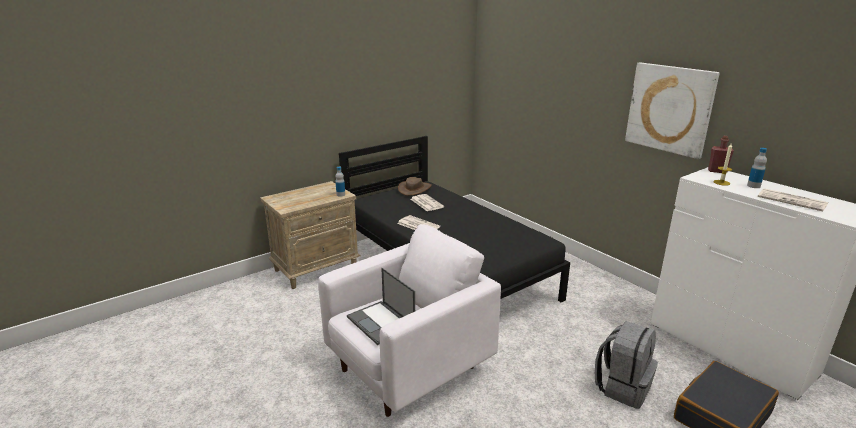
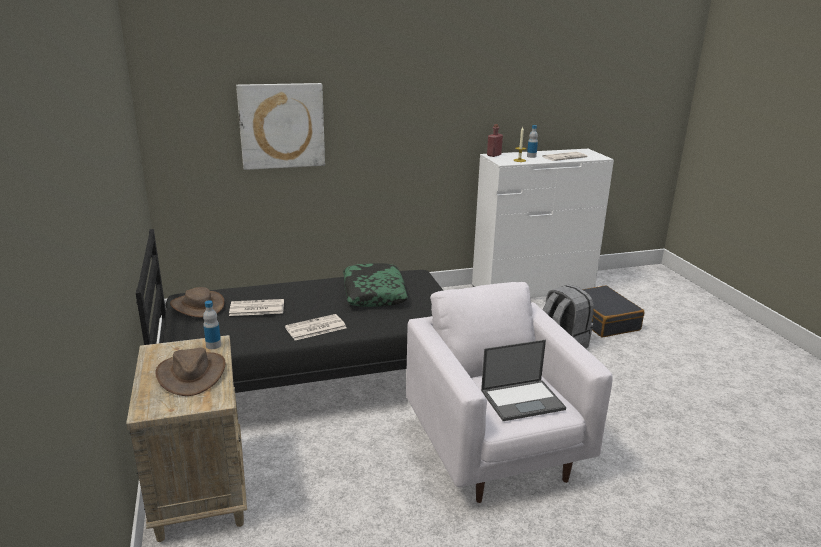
camera: 70 degrees left, 0 degrees up
(308, 197) = (191, 374): none -> brown hat
(490, 232) = (373, 293): none -> pillow
(669, 109) = (434, 113): picture -> picture (282, 126)

